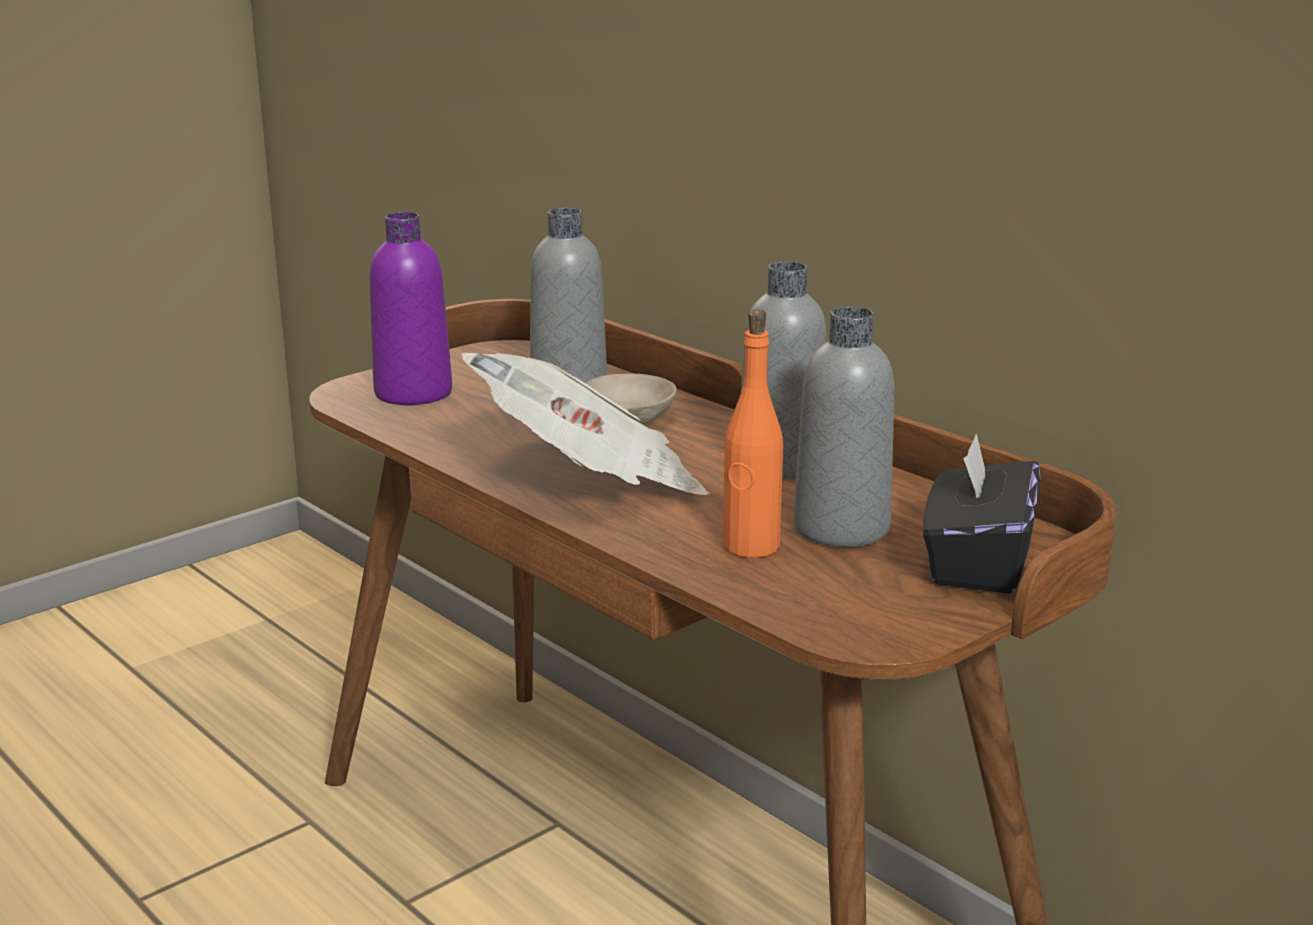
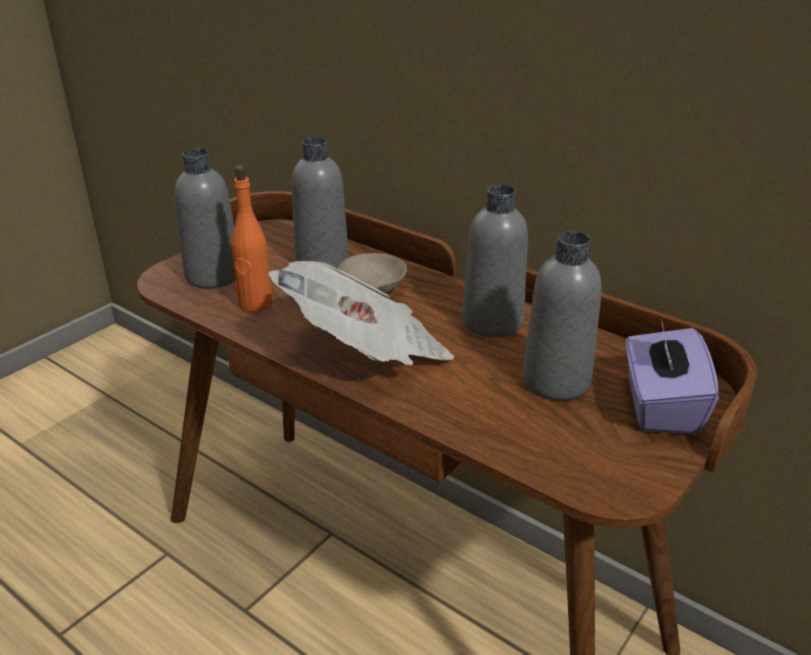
camera: 10 degrees left, 10 degrees up
(413, 393) = (213, 276): purple bottle -> grey bottle
(750, 547) = (500, 406): orange bottle -> orange bottle (255, 304)
(976, 563) = (660, 406): black tissue box -> purple tissue box

